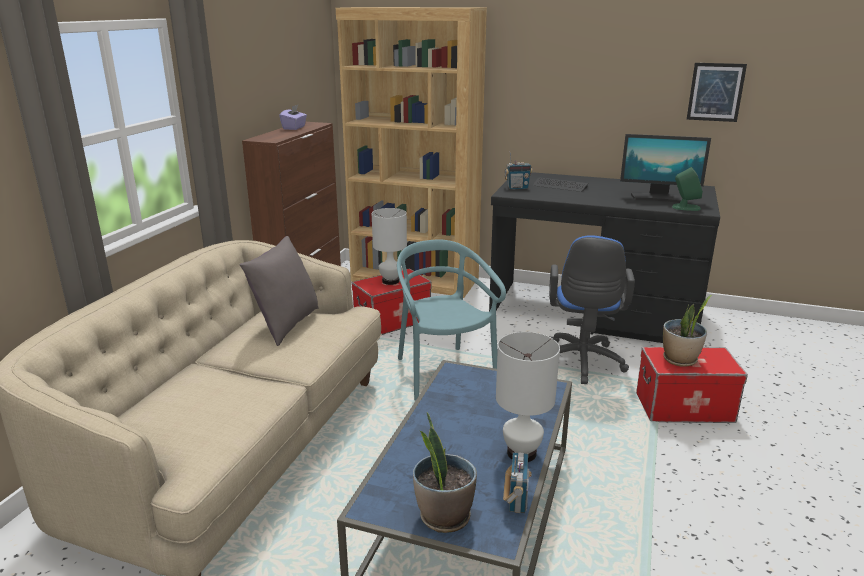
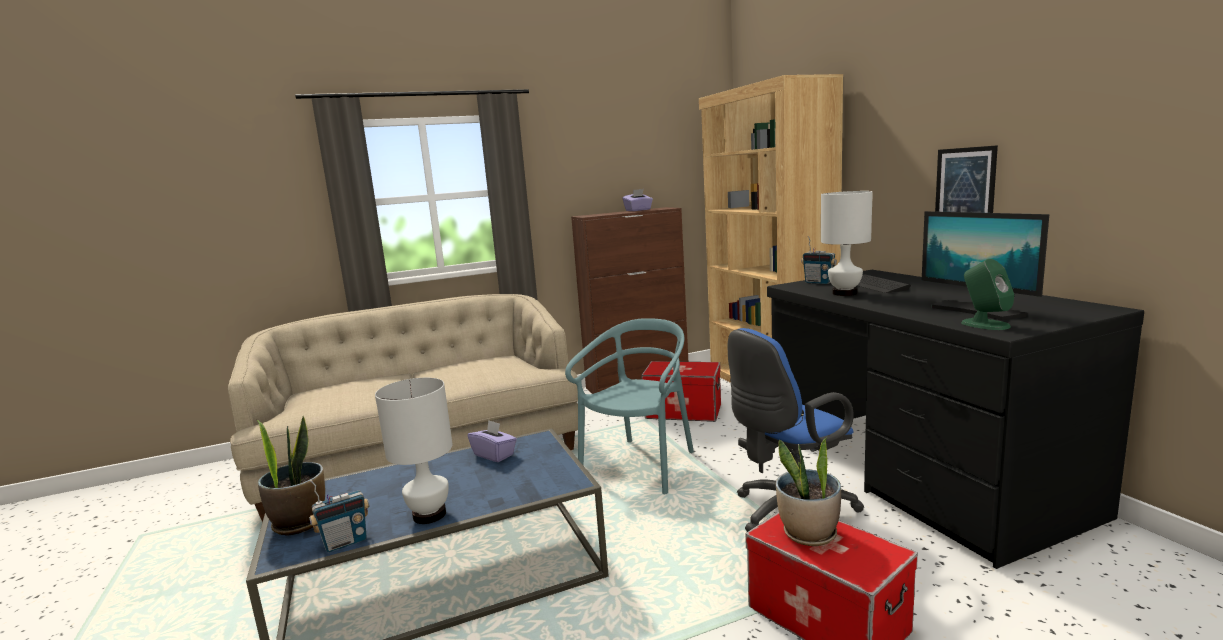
camera: 50 degrees right, 10 degrees down
(286, 325) = (487, 365): grey pillow -> none
(390, 281) = (680, 367): white table lamp -> white table lamp (844, 293)
(453, 396) = (494, 455): none -> purple tissue box
(715, 92) = (1140, 145): picture -> picture (965, 185)

